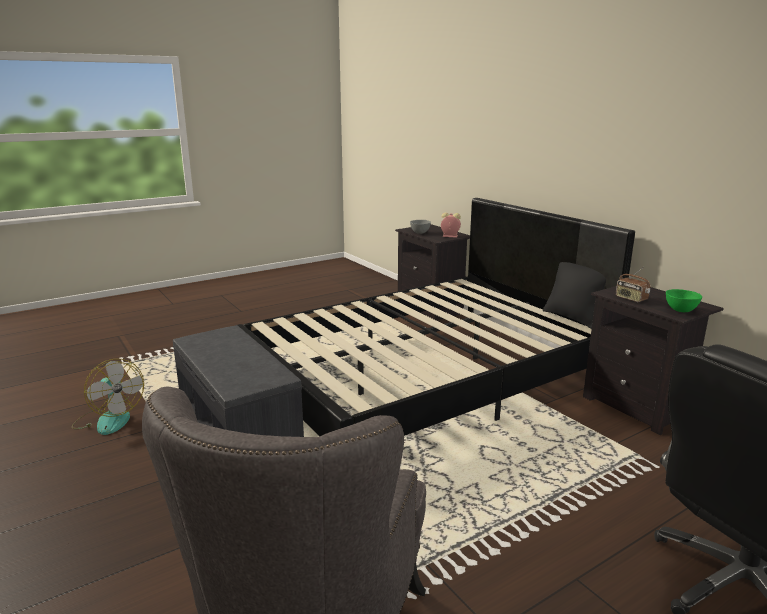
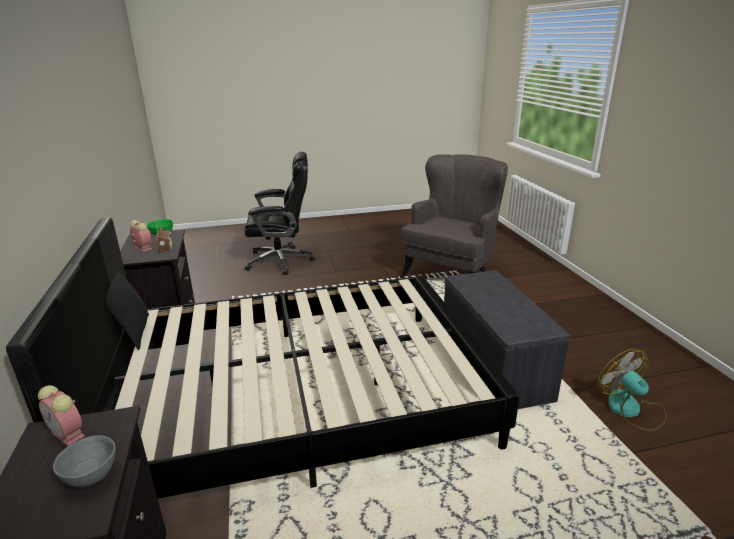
camera: 160 degrees left, 5 degrees up
(654, 296) = (142, 248): none -> alarm clock

